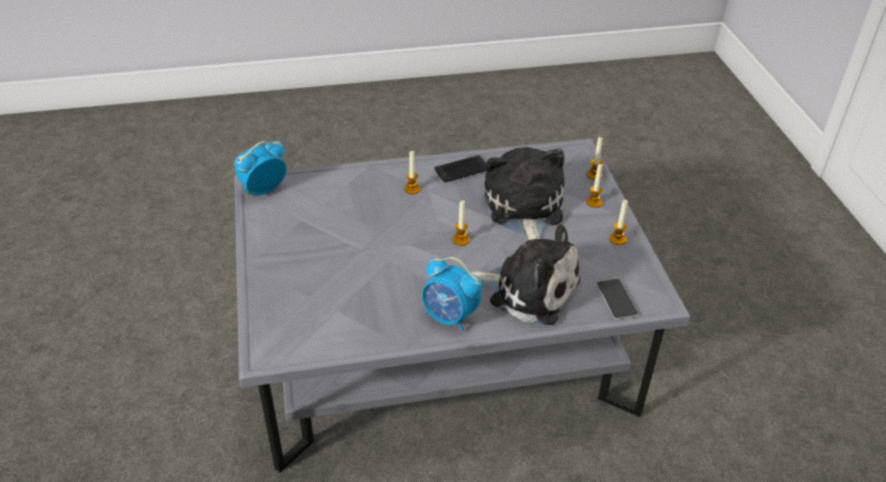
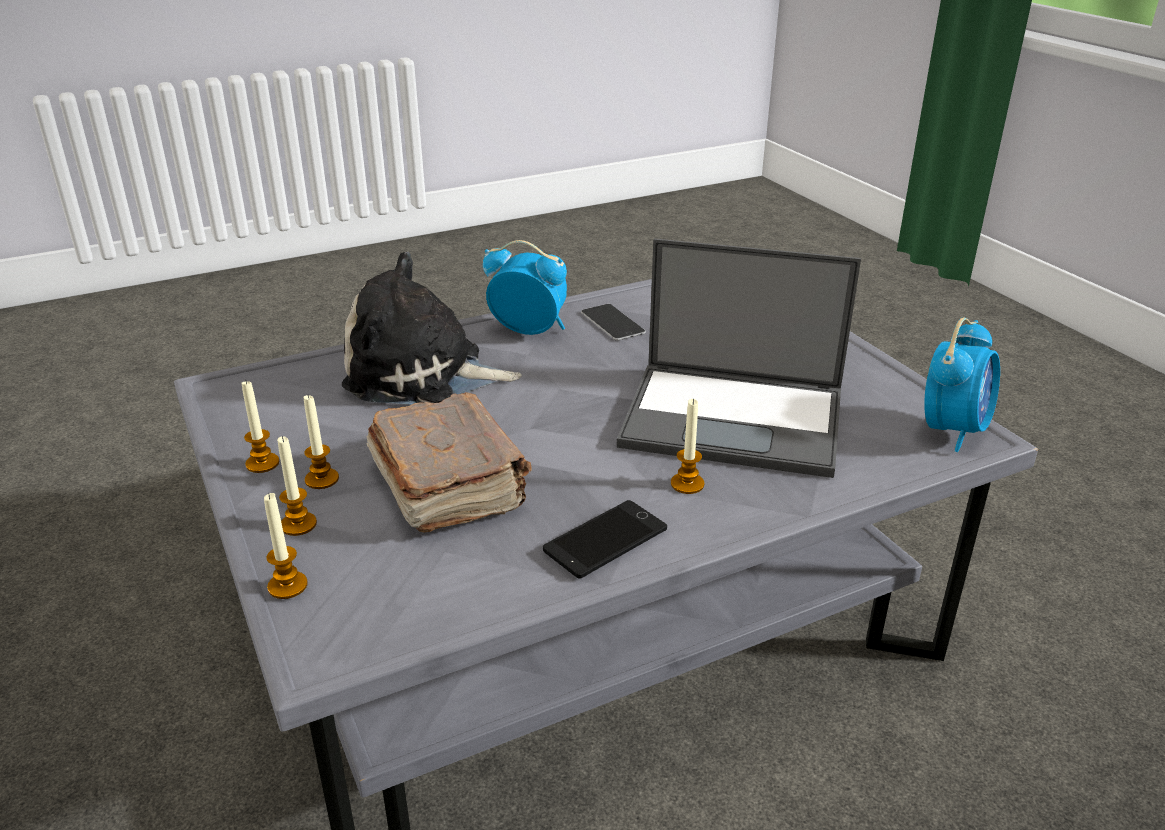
camera: 165 degrees right, 10 degrees down
(362, 220) = (736, 418): none -> laptop
(461, 240) = (551, 417): candle -> candle (322, 479)
(523, 209) = (449, 485): plush toy -> brown book
(616, 299) = (285, 379): phone -> phone (612, 322)

